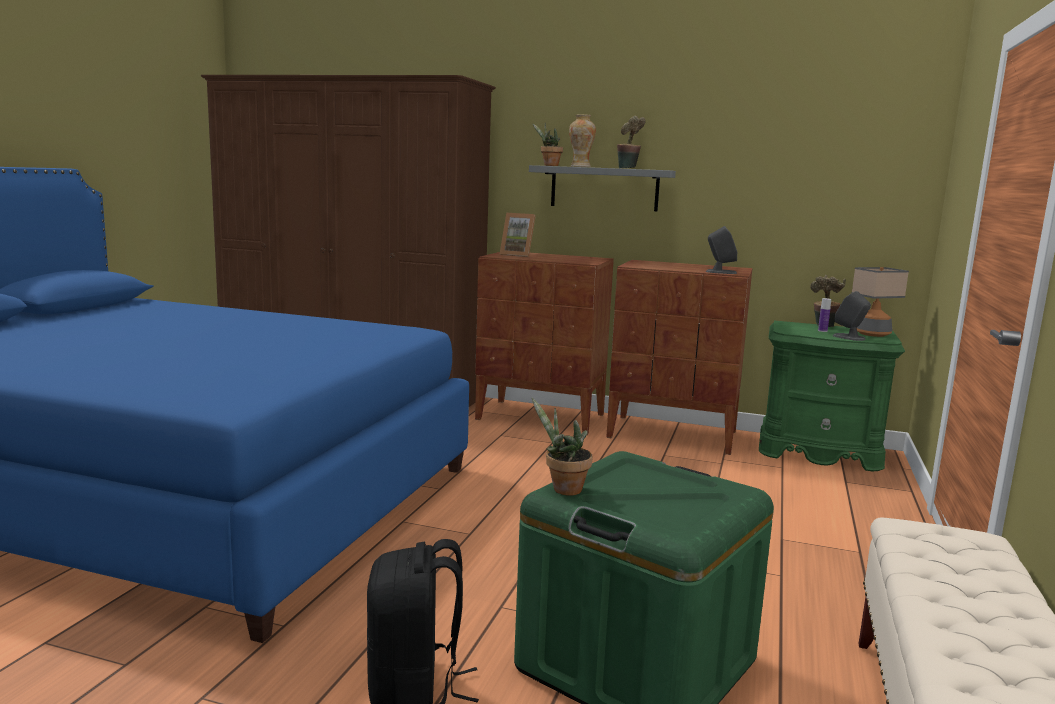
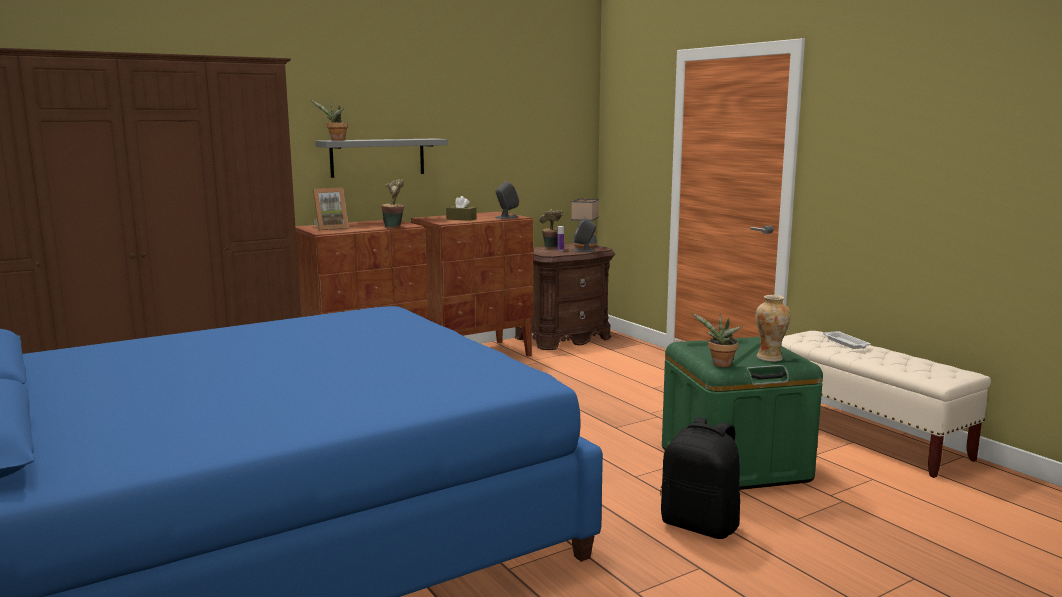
camera: 50 degrees left, 0 degrees up
(580, 167) = (363, 139): vase -> vase (769, 358)
(628, 168) = (403, 139): potted plant -> potted plant (394, 226)
(667, 266) = (461, 219): none -> brown tissue box
(820, 453) = (566, 338): green nightstand -> brown nightstand
(977, 570) = (846, 343): none -> white tray

